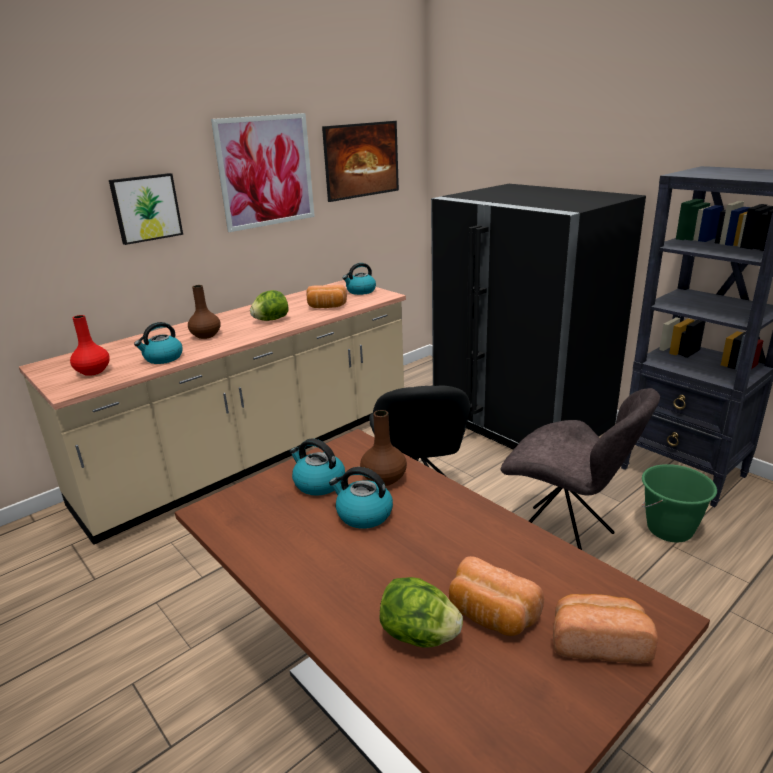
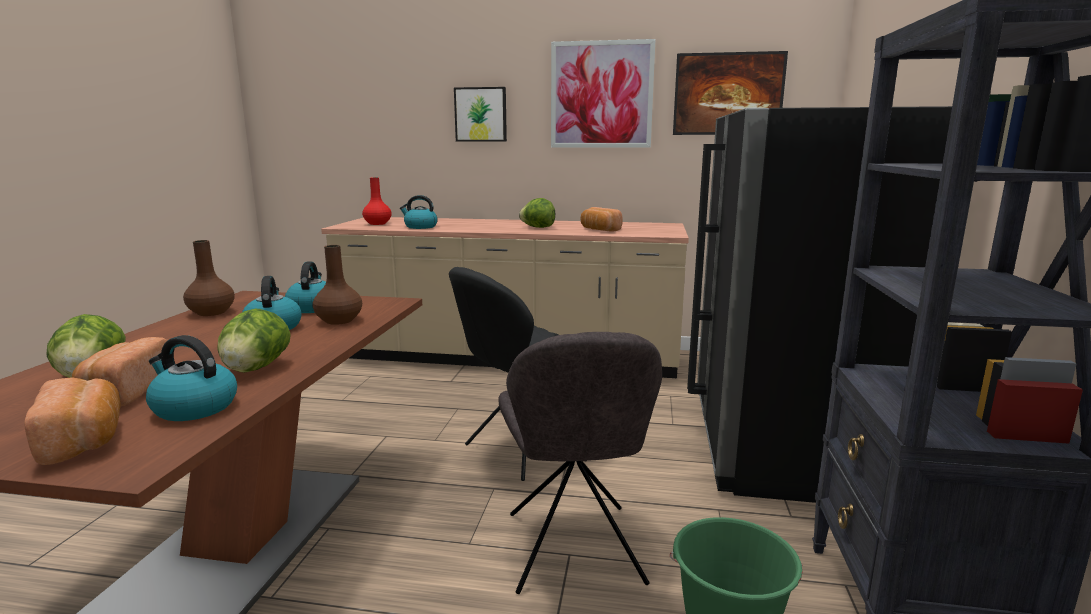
camera: 50 degrees right, 10 degrees down
(206, 335) = (477, 225): brown vase -> brown vase (212, 312)
(360, 291) = (660, 229): kettle -> kettle (193, 407)
(485, 540) = (256, 368): none -> lettuce

